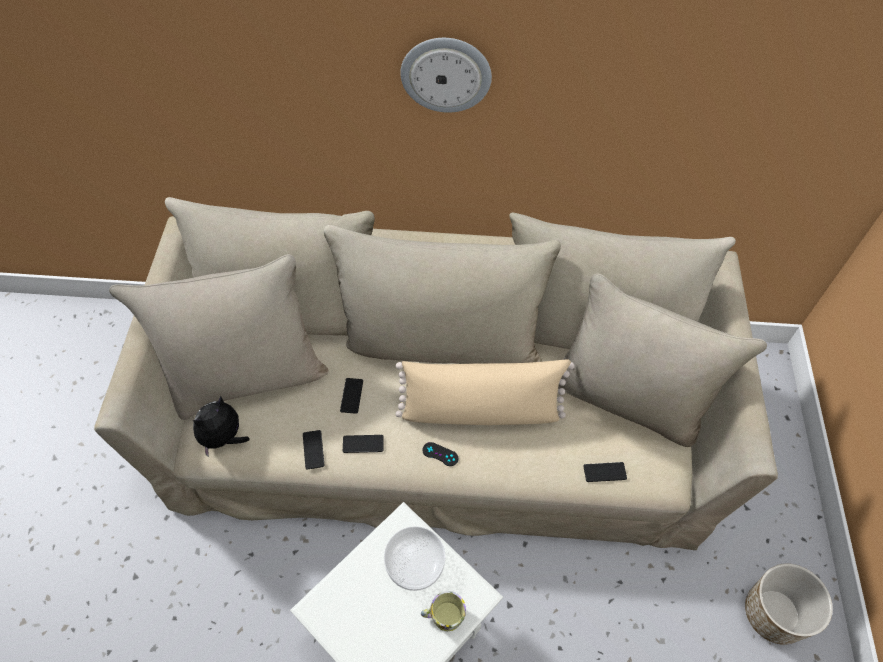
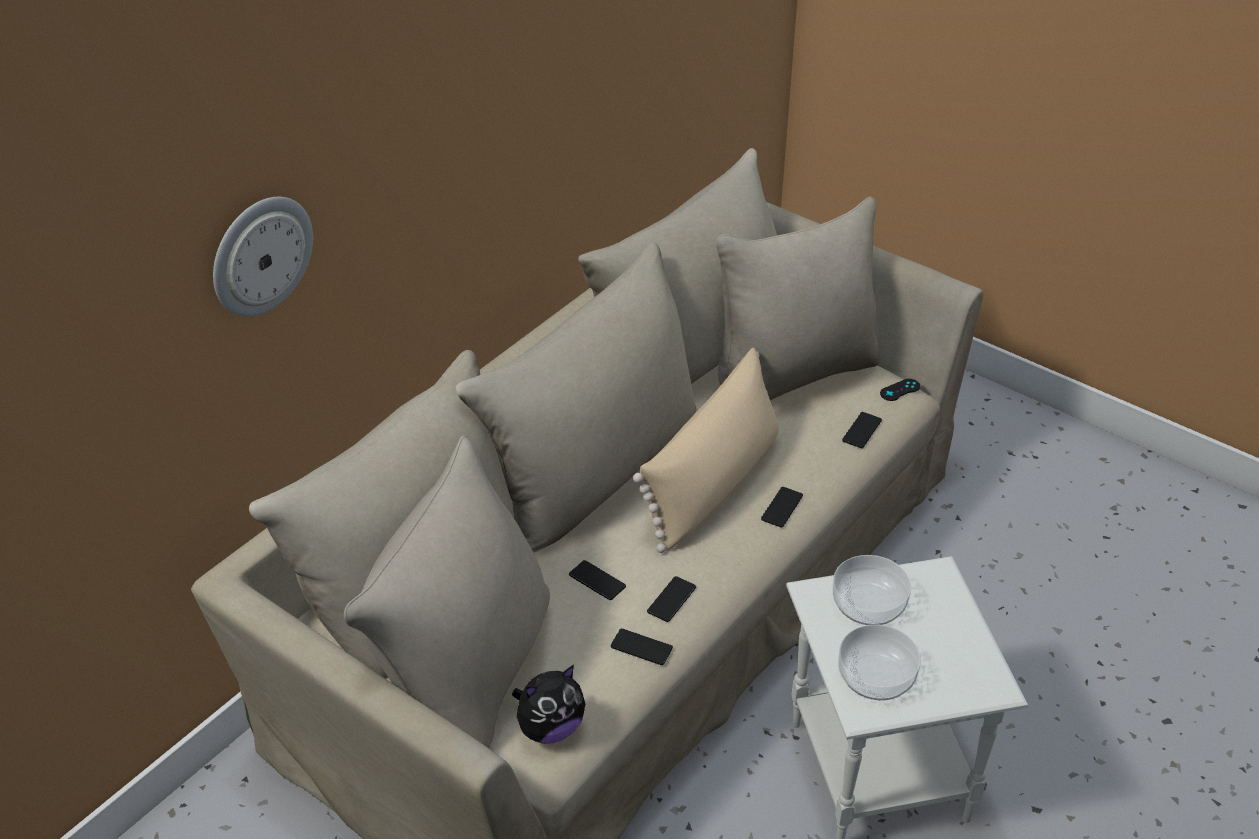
camera: 55 degrees left, 15 degrees down
(224, 438) = (550, 728): plush toy -> plush toy turned 105 degrees counterclockwise
(351, 602) = (875, 676): none -> bowl
(440, 454) = (739, 541): black game controller -> black game controller (900, 390)
(442, 616) = (942, 610): mug -> none
(446, 74) = (455, 137): wall clock -> wall clock (260, 255)
(489, 462) = (782, 507): none -> phone
(773, 614) = (1044, 462): planter -> none

